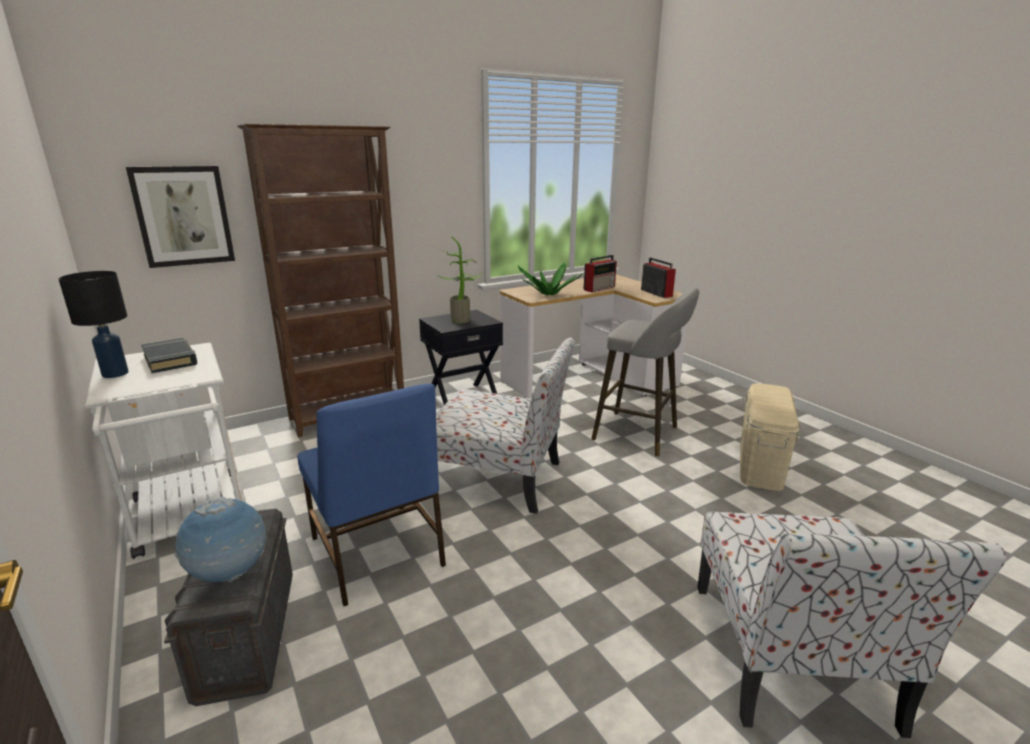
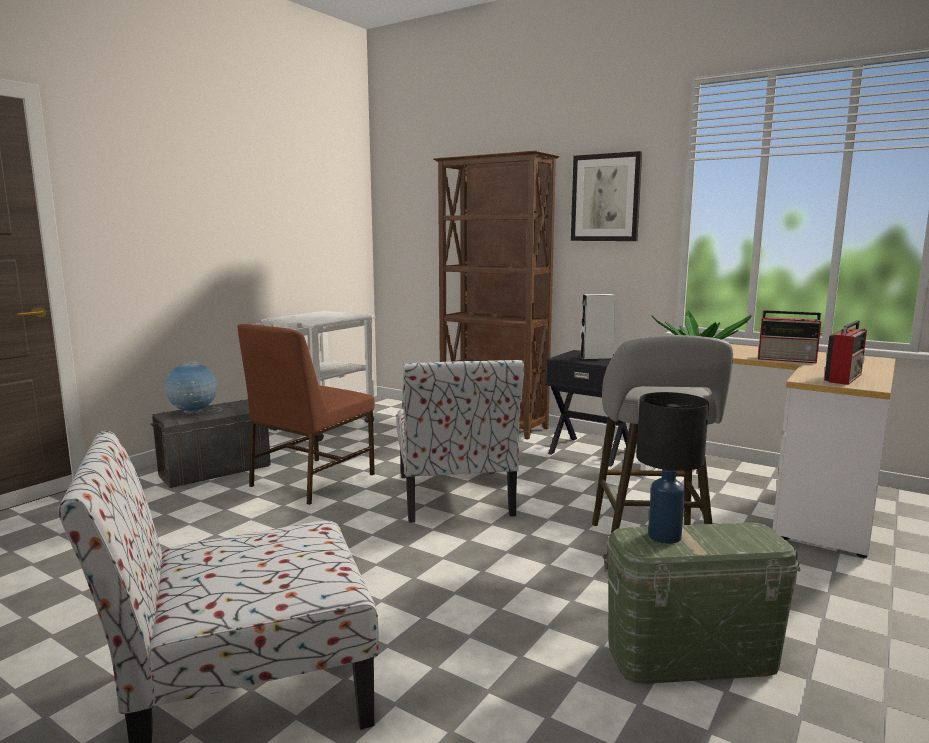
camera: 65 degrees right, 10 degrees down
(115, 373) = (305, 315): black table lamp -> black table lamp (664, 536)
(170, 360) = (335, 316): black book -> none
(183, 216) = (425, 231): picture -> picture (606, 198)
(376, 553) = (310, 480): blue chair -> brown chair
(462, 320) = (596, 358): potted plant -> white speaker
(761, 465) = (691, 657): beige storage box -> green storage box

